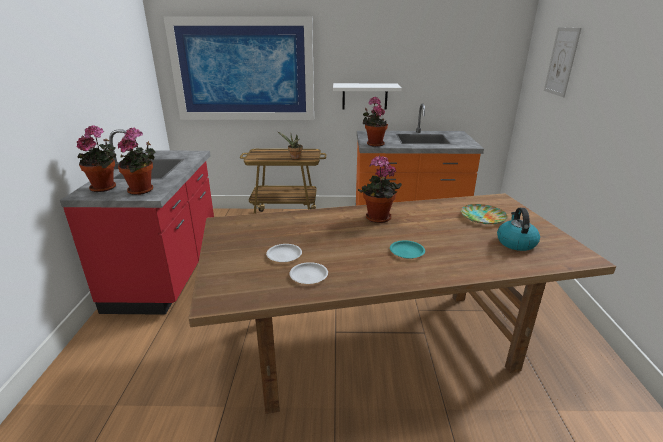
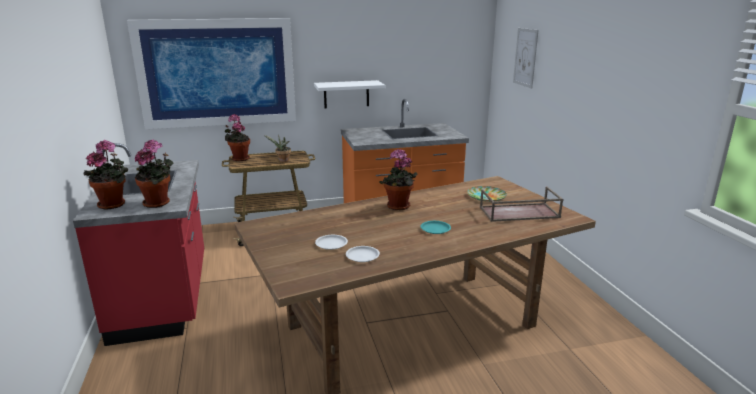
camera: 15 degrees left, 5 degrees down
(374, 144) = (365, 141): potted plant -> potted plant (239, 158)
(515, 242) = (518, 213): kettle -> brown tray

